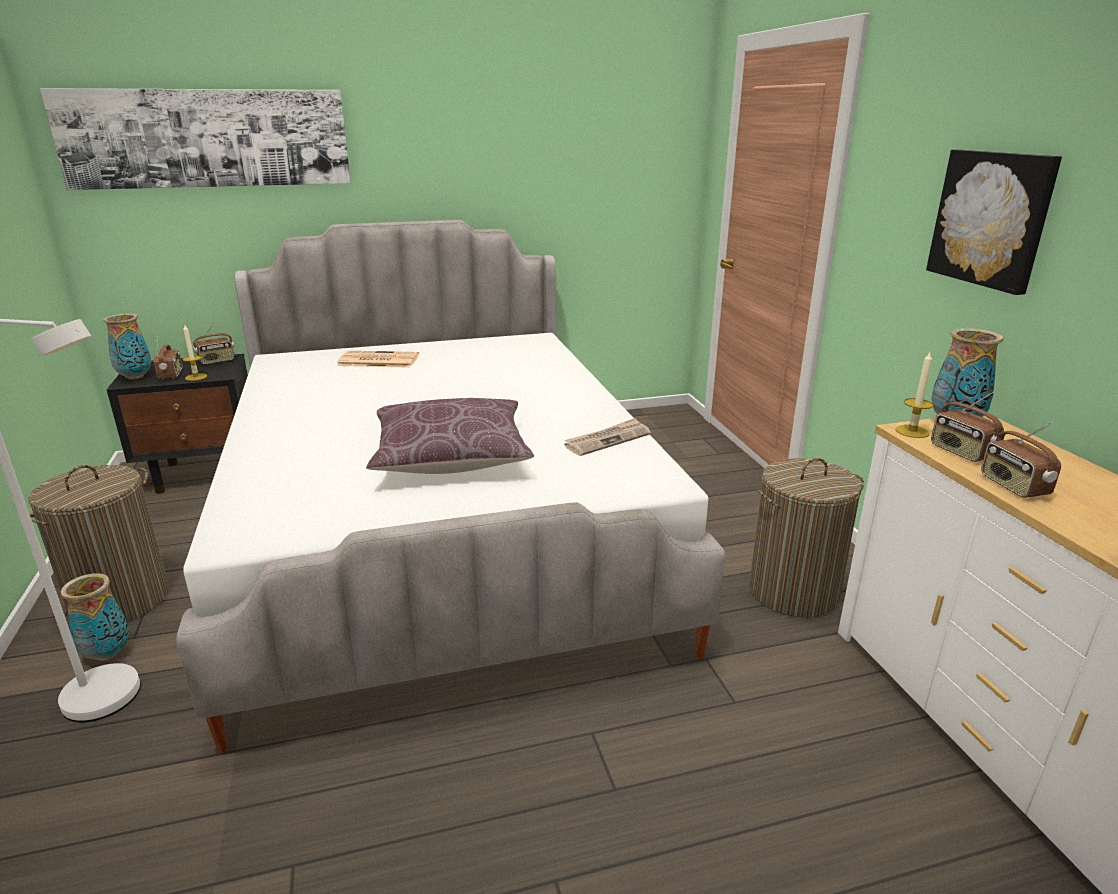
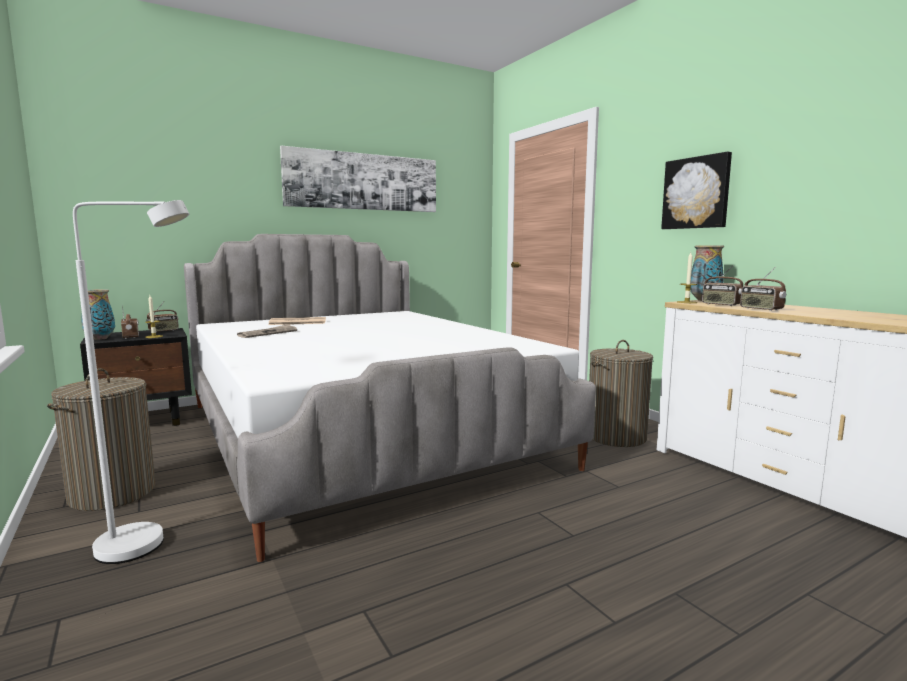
camera: 15 degrees left, 15 degrees down
(107, 653) = (119, 523): vase -> none
(207, 138) = (169, 171): picture -> picture (363, 182)
(451, 456) = (396, 347): brown pillow -> none
(607, 440) = (493, 338): newspaper -> newspaper (268, 333)

